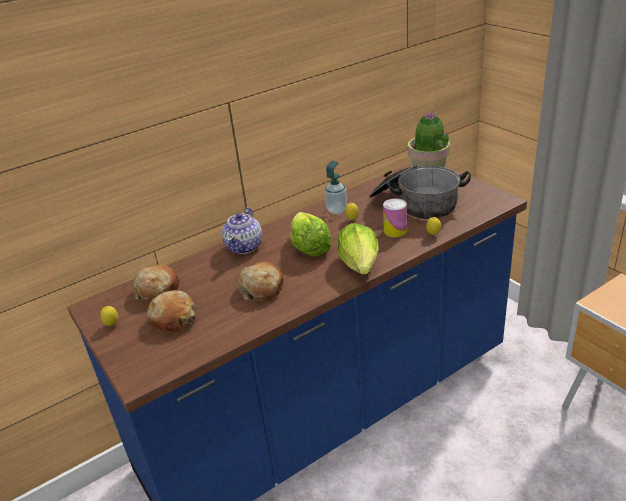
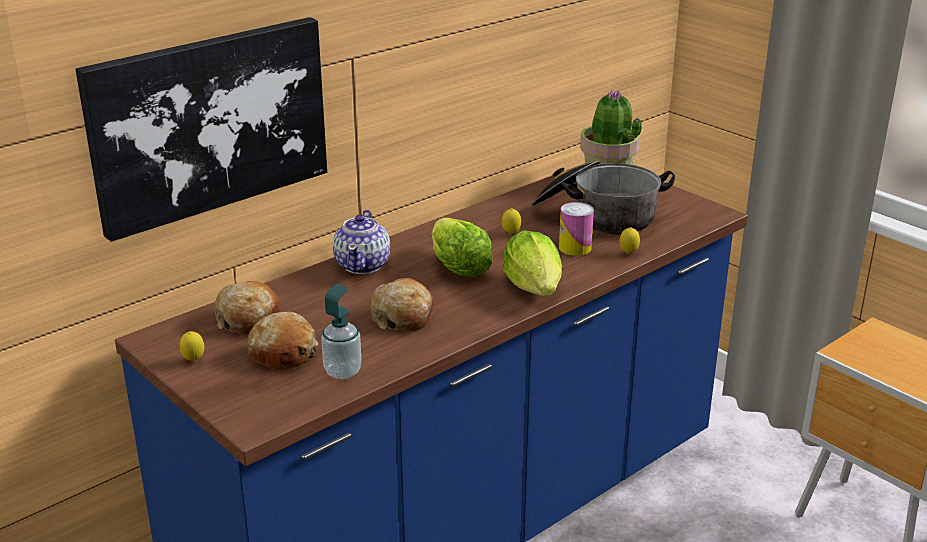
camera: 10 degrees left, 5 degrees down
(120, 156) = (209, 123): none -> picture
(336, 210) = (486, 221): soap dispenser -> soap dispenser (342, 371)

